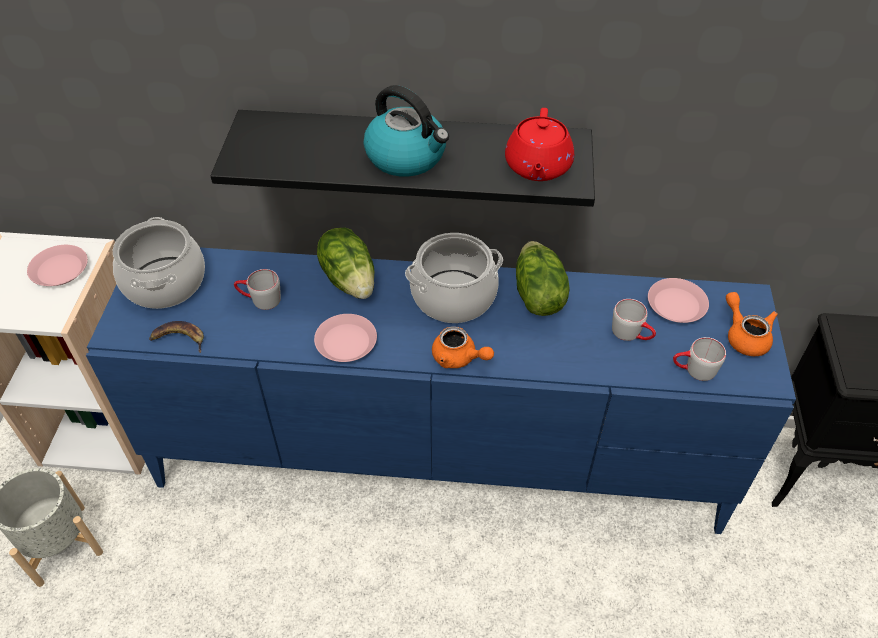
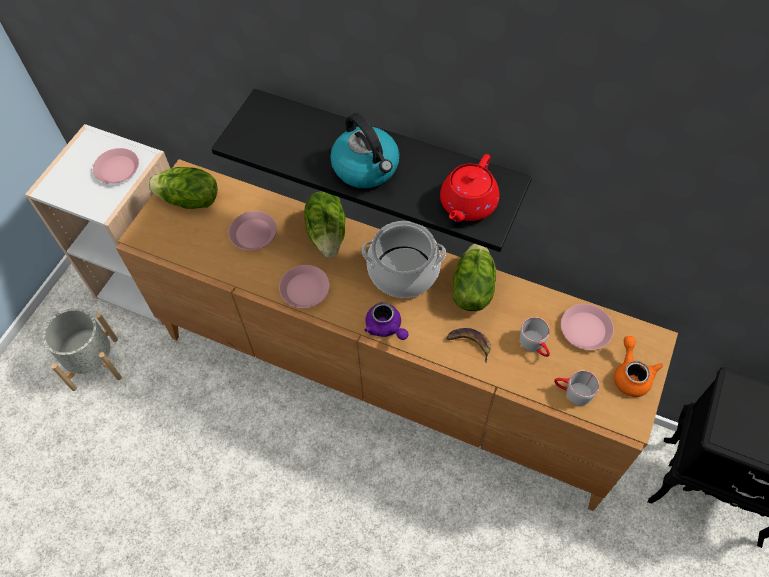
camera: 20 degrees right, 10 degrees up
(165, 283) = (189, 200): cooking pot -> lettuce
(179, 338) = (184, 252): banana -> banana (469, 343)
(260, 299) = (253, 234): grey mug -> pink plate
(441, 458) = (390, 379): blue cabinet -> brown cabinet
(459, 358) = (386, 328): orange teapot -> purple teapot

